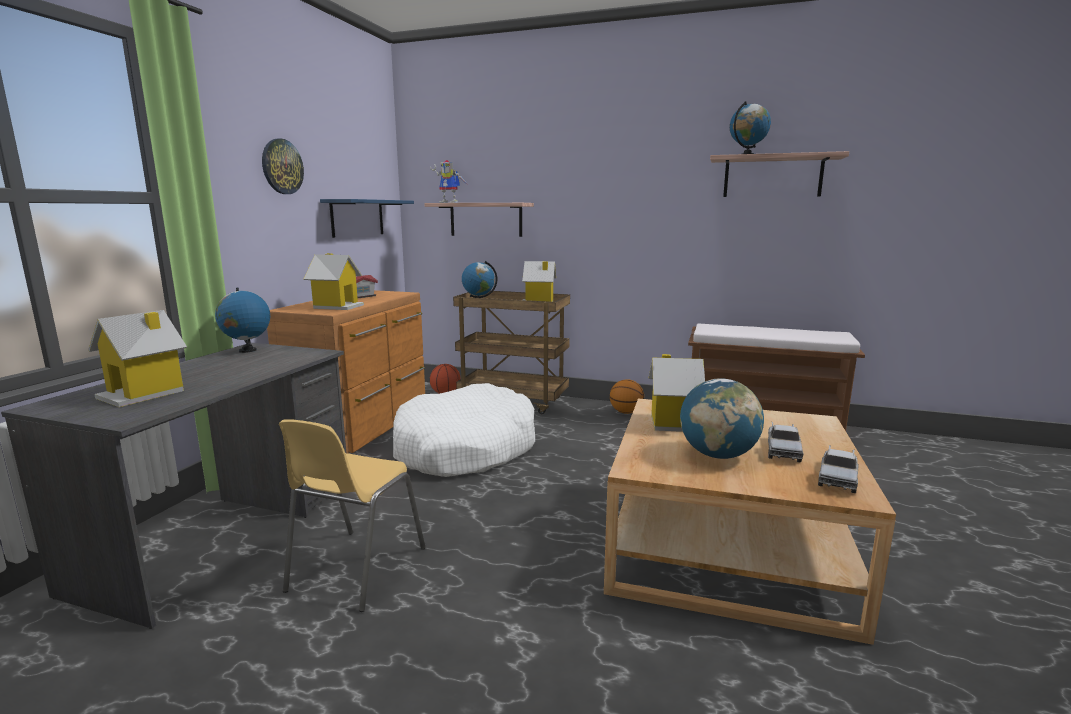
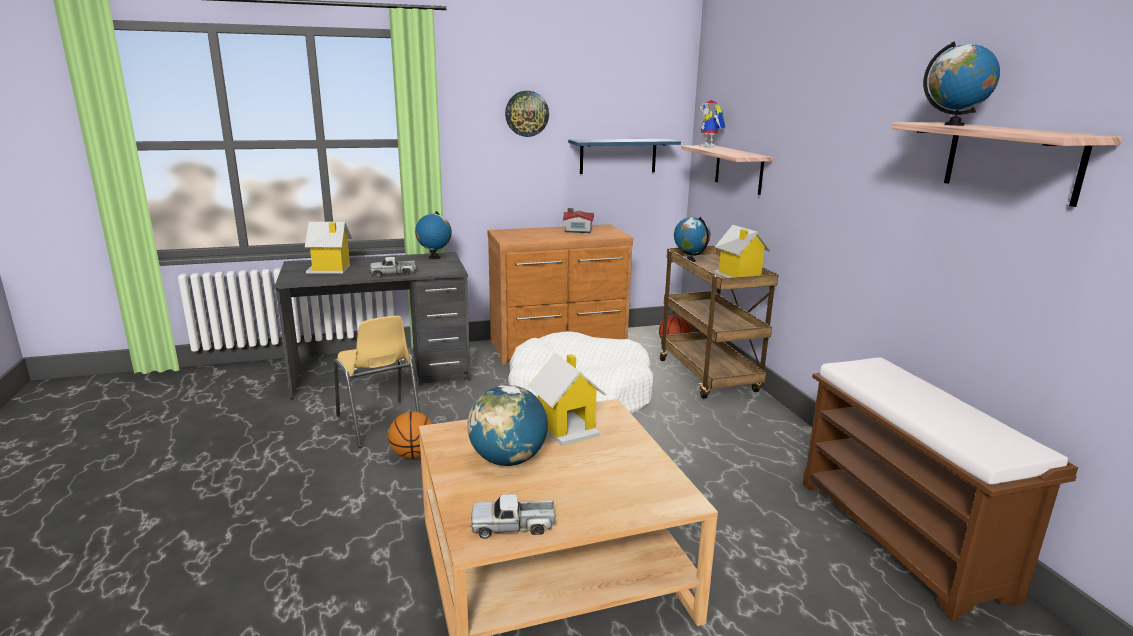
camera: 55 degrees right, 5 degrees up
(337, 306) = (531, 237): toy house -> none
(355, 569) = (379, 424): yellow chair -> yellow chair turned 105 degrees counterclockwise
(626, 412) = (785, 437): basketball -> basketball (413, 455)
(783, 450) = (558, 489): toy truck -> toy truck (393, 274)

